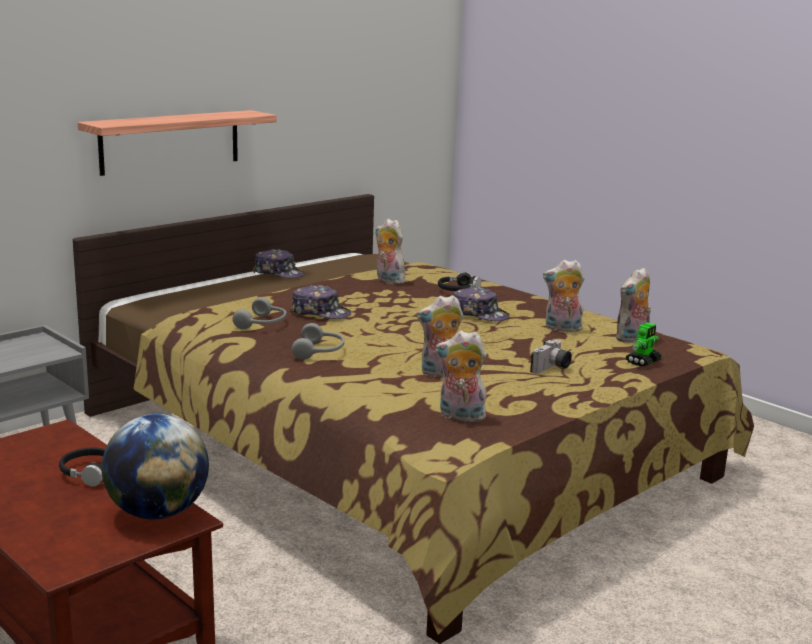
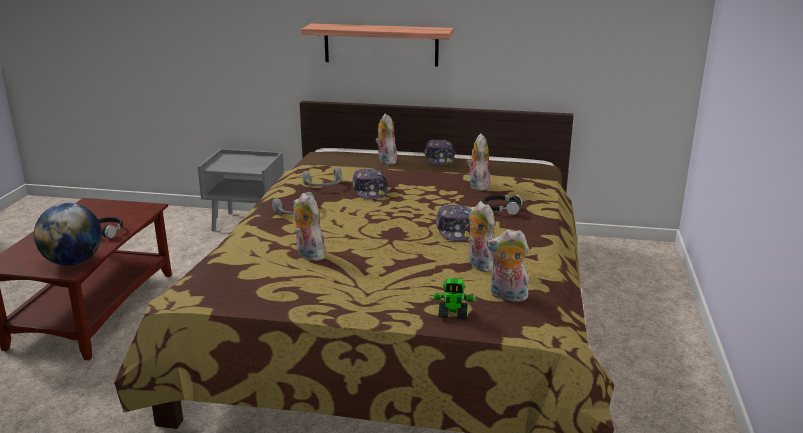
camera: 55 degrees right, 5 degrees up
(460, 416) = (237, 283): plush toy -> plush toy (385, 160)
(551, 368) = (376, 285): camera -> none

